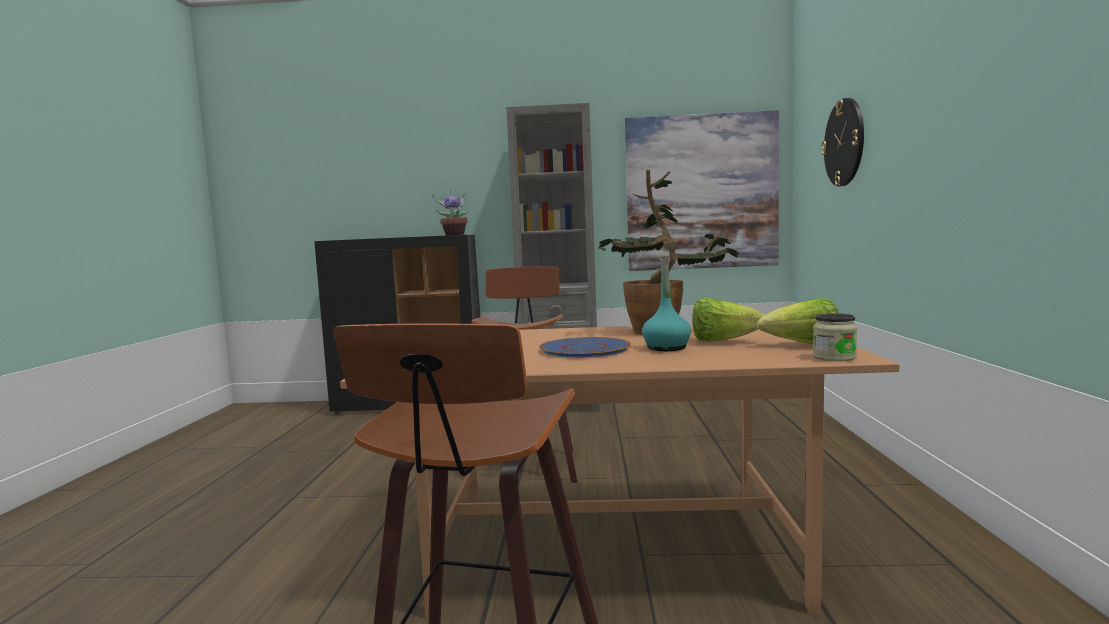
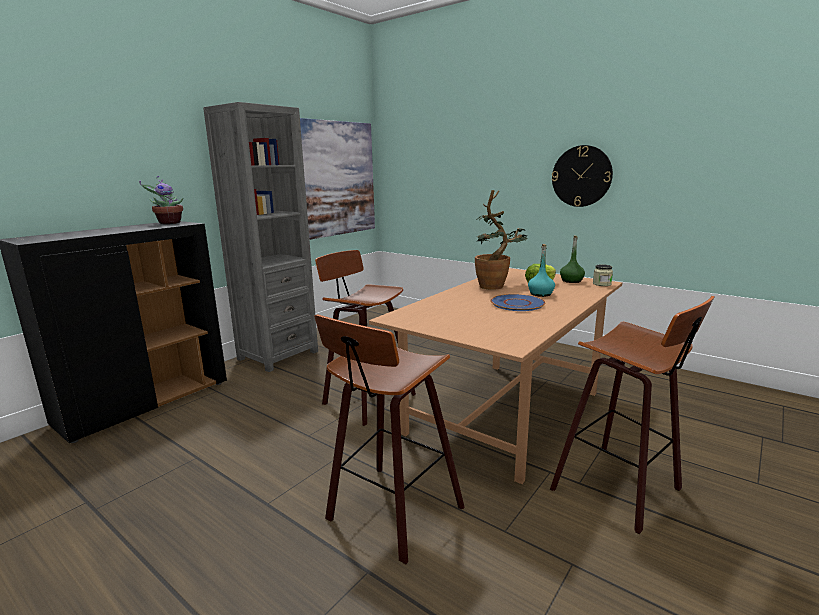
camera: 55 degrees left, 10 degrees up
(307, 554) = (391, 514): none -> stool
(803, 346) = (571, 281): lettuce -> green bottle
(844, 142) = (444, 157): wall clock -> wall clock (581, 176)

